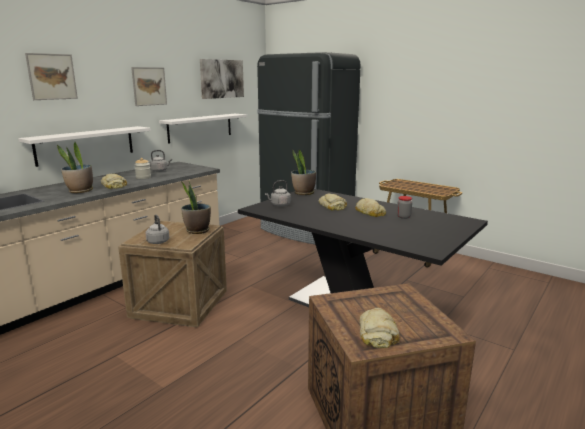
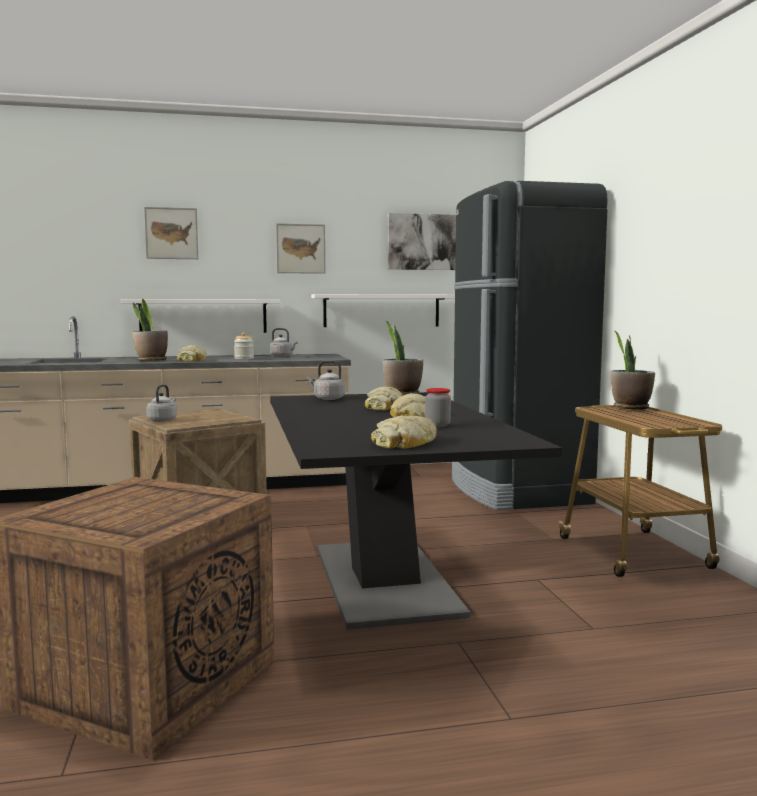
camera: 40 degrees right, 10 degrees down
(197, 231) = (223, 419): potted plant -> potted plant (630, 408)
(377, 333) = (81, 513): bread -> bread (406, 443)

